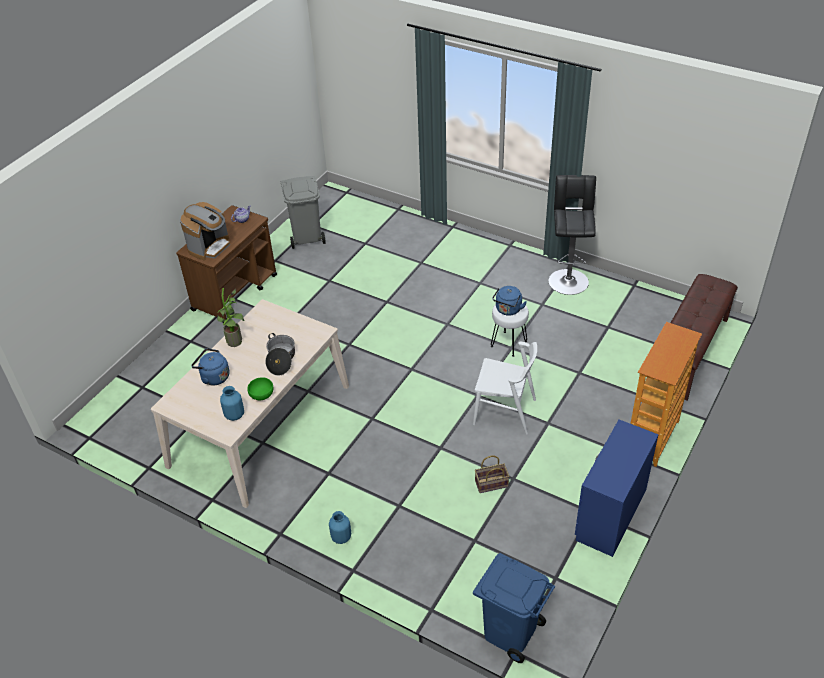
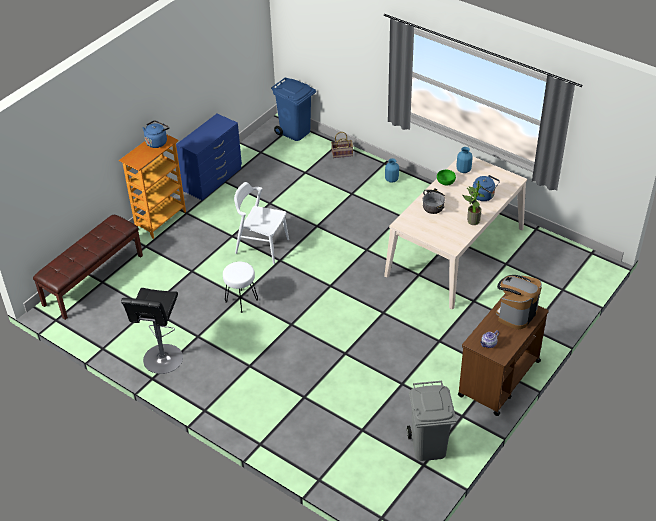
camera: 175 degrees left, 0 degrees up
(491, 484) = (286, 201): basket -> basket (342, 153)
(508, 310) = (240, 270): blue kettle -> blue kettle (157, 142)

